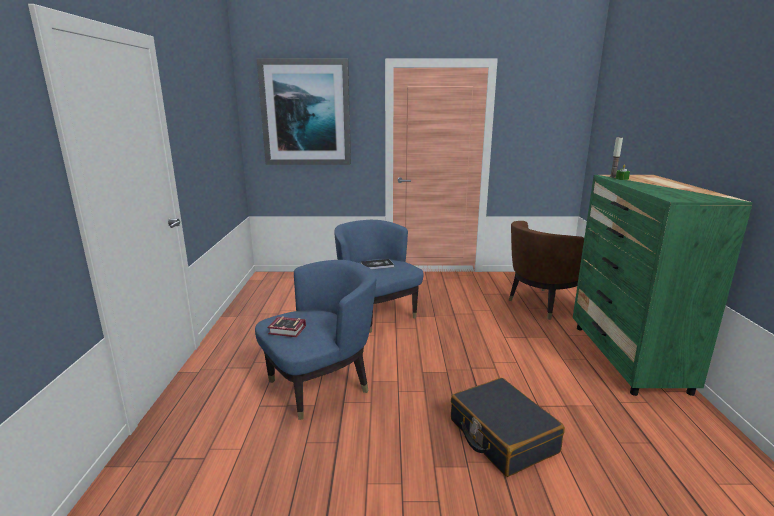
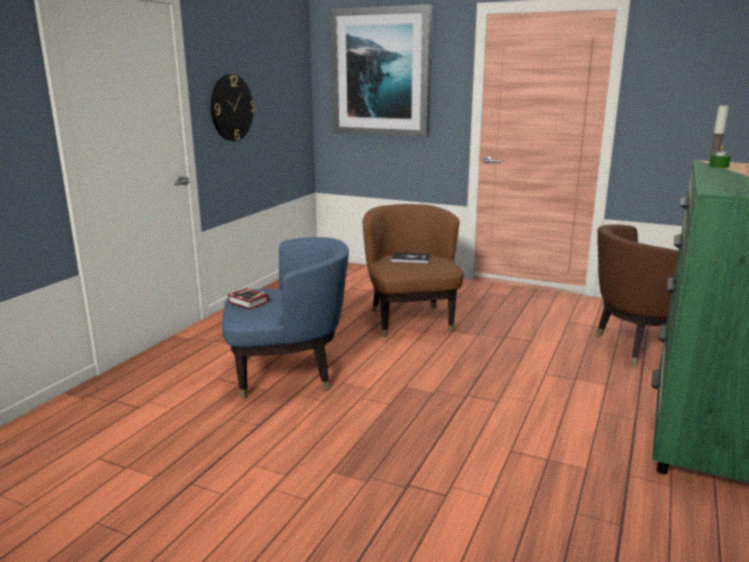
camera: 25 degrees right, 0 degrees up
(196, 148) = (231, 108): none -> wall clock
(376, 313) = (410, 320): blue armchair -> brown armchair
(502, 436) = (433, 466): black suitcase -> none

